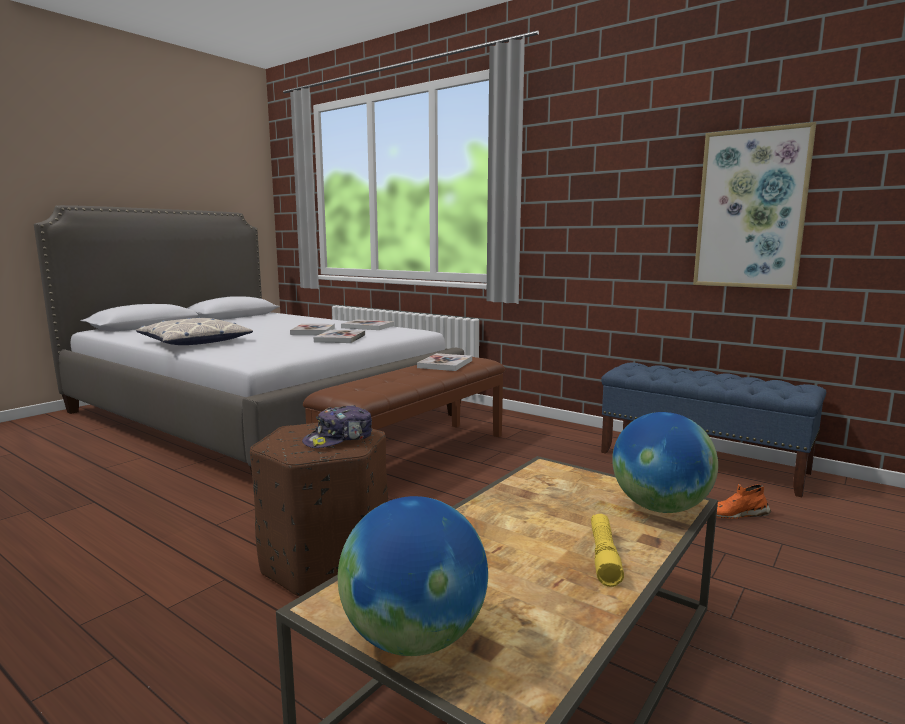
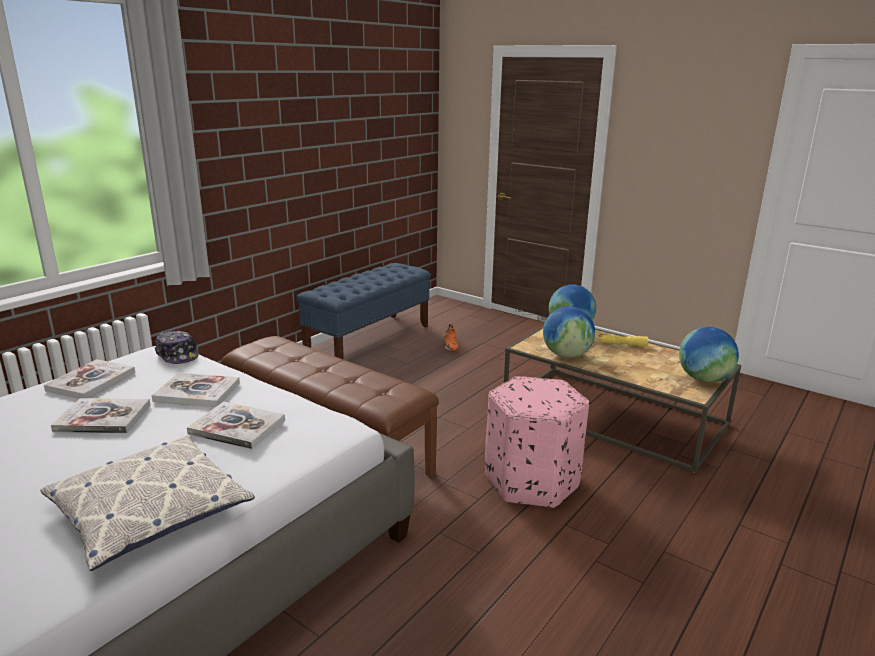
camera: 90 degrees left, 10 degrees up
(326, 562) = (532, 481): brown ottoman -> pink ottoman
(339, 439) = (542, 387): cap -> cap (178, 355)
(445, 364) = (286, 355): book -> book (237, 427)
(522, 494) = (566, 355): none -> globe
(751, 209) = (347, 155): picture -> none

